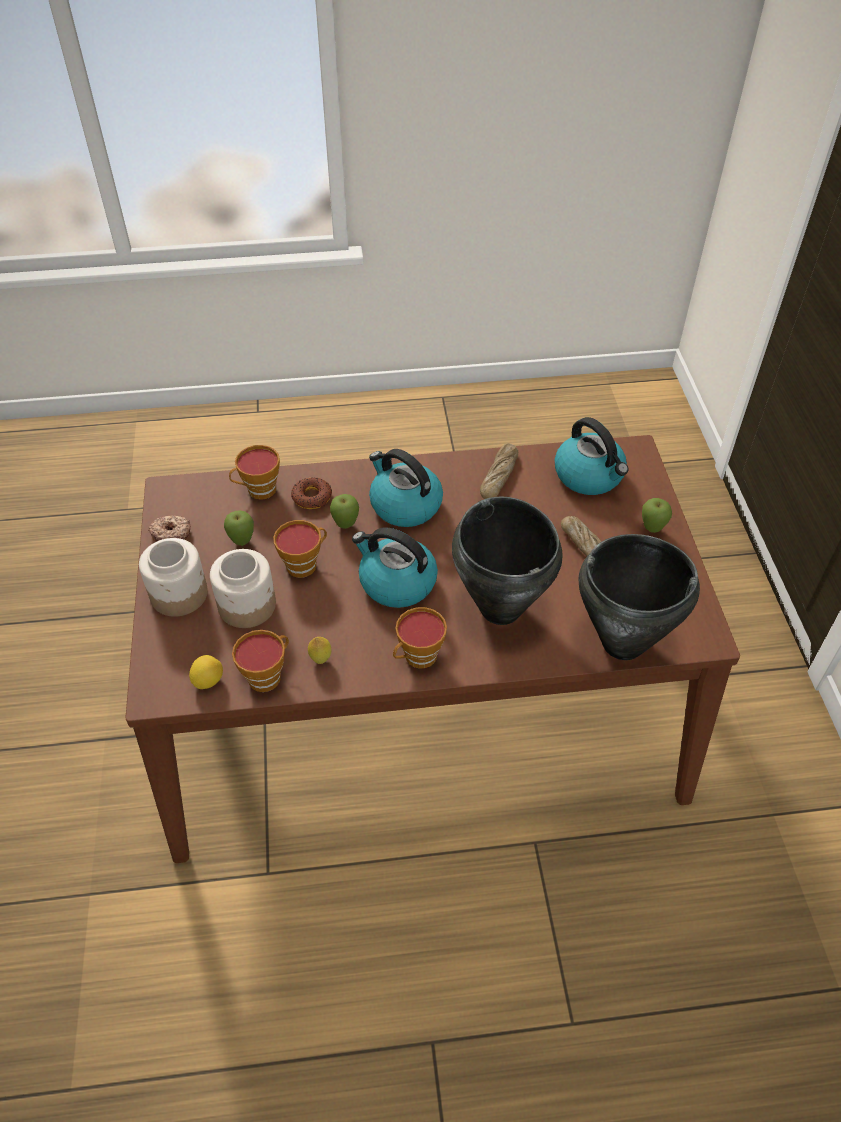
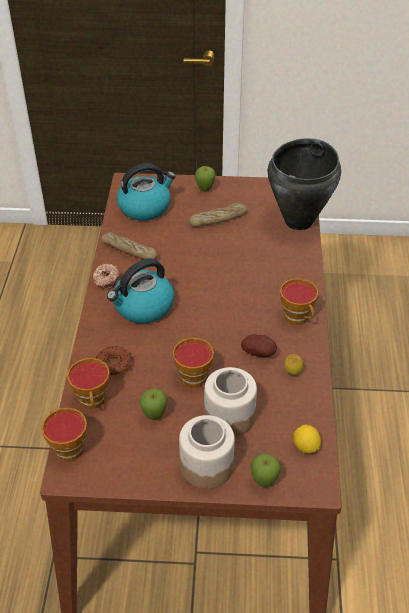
camera: 80 degrees left, 5 degrees down
(171, 533) = (128, 471): donut -> donut (106, 280)
(267, 675) = (304, 407): cup -> cup (66, 447)
(346, 525) = (155, 345): apple -> apple (264, 482)
(348, 622) = (259, 353): none -> potato
(396, 582) = (224, 321): kettle -> none
(501, 607) = (259, 270): black cooking pot -> none

